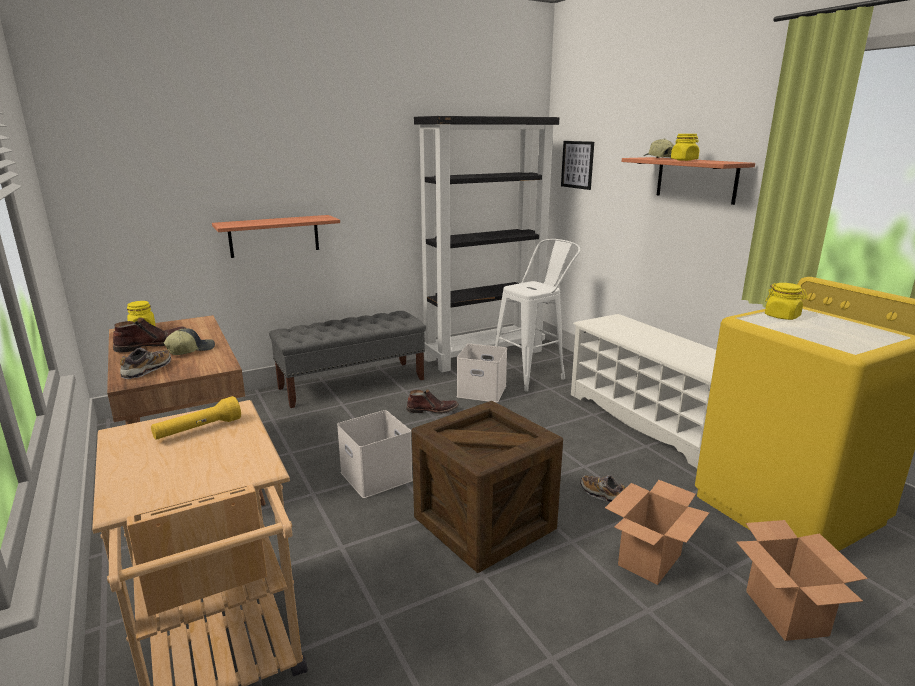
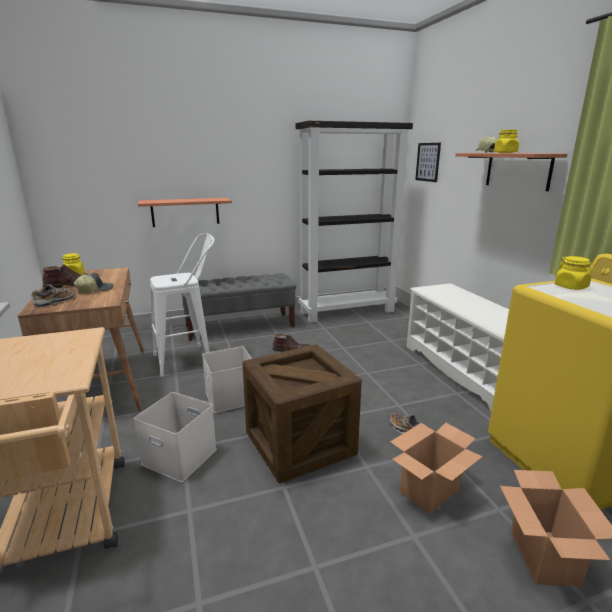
camera: 10 degrees right, 0 degrees up
(198, 430) = (49, 346): yellow flashlight -> none
(483, 391) = (336, 338): white storage box -> white storage box (181, 456)
(533, 374) = (381, 329): white stool -> white stool (190, 359)

